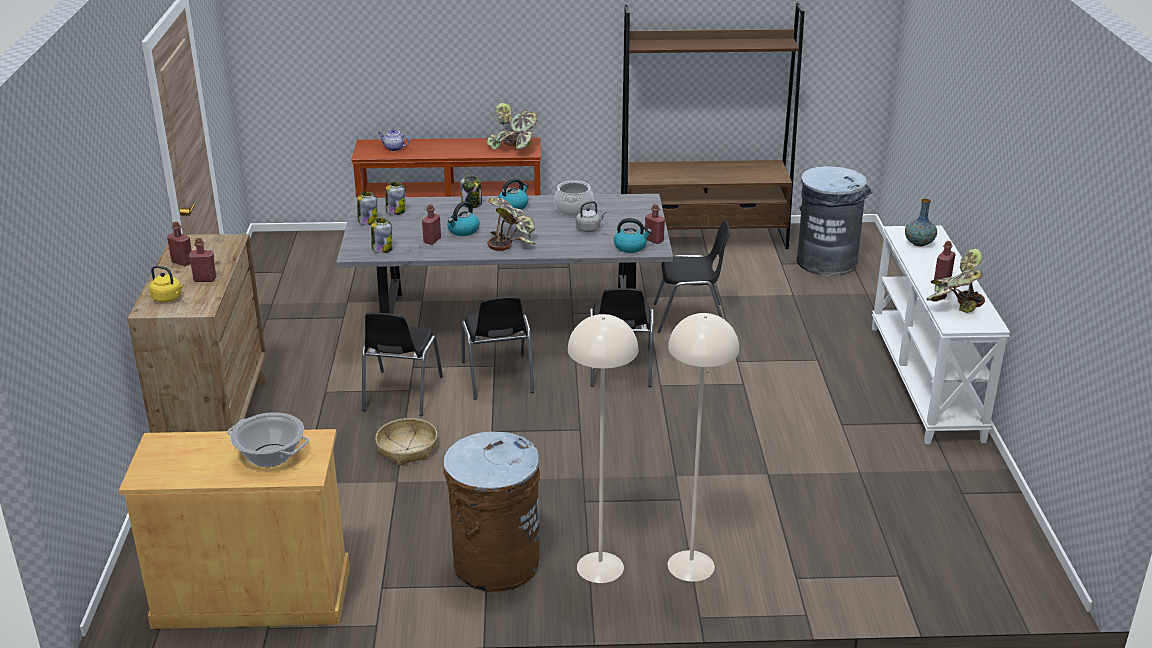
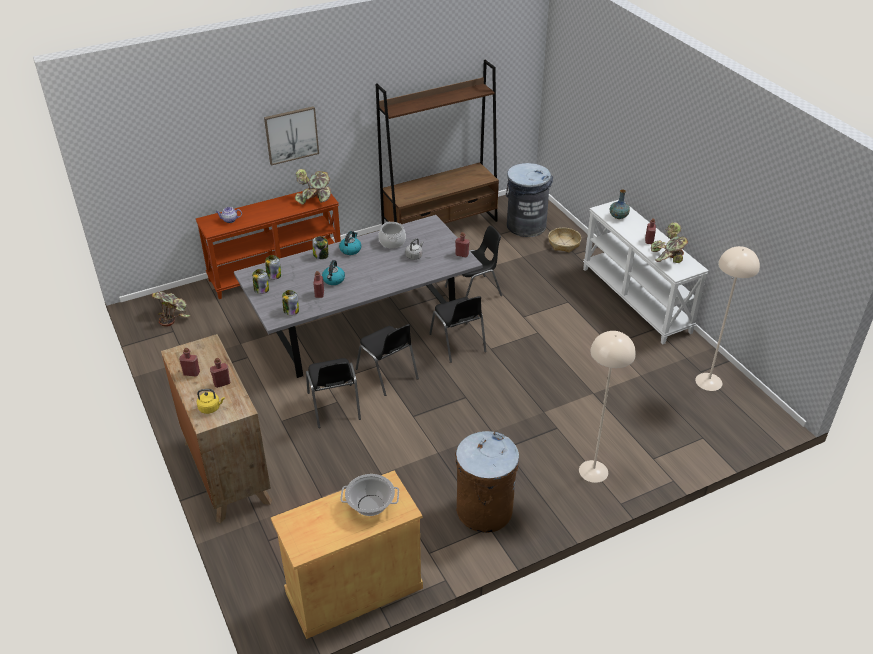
camera: 25 degrees left, 10 degrees up
(407, 449) = (369, 447): basket -> basket (563, 244)
(499, 54) = (291, 135): none -> picture
(512, 240) = (372, 279): potted plant -> potted plant (173, 315)
(600, 567) = (545, 491): beige floor lamp -> beige floor lamp (708, 382)
(630, 247) = (451, 264): kettle -> none

